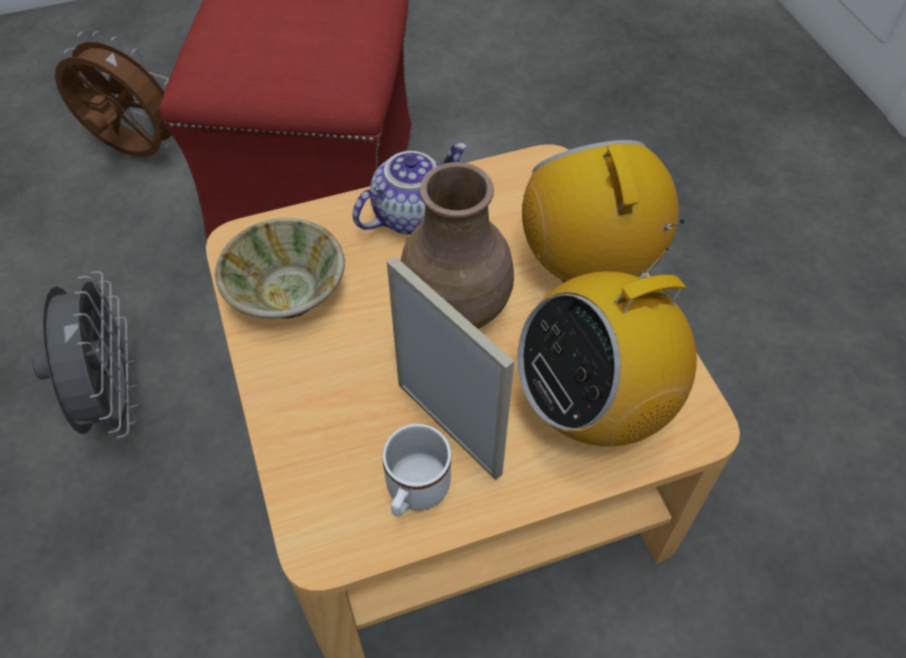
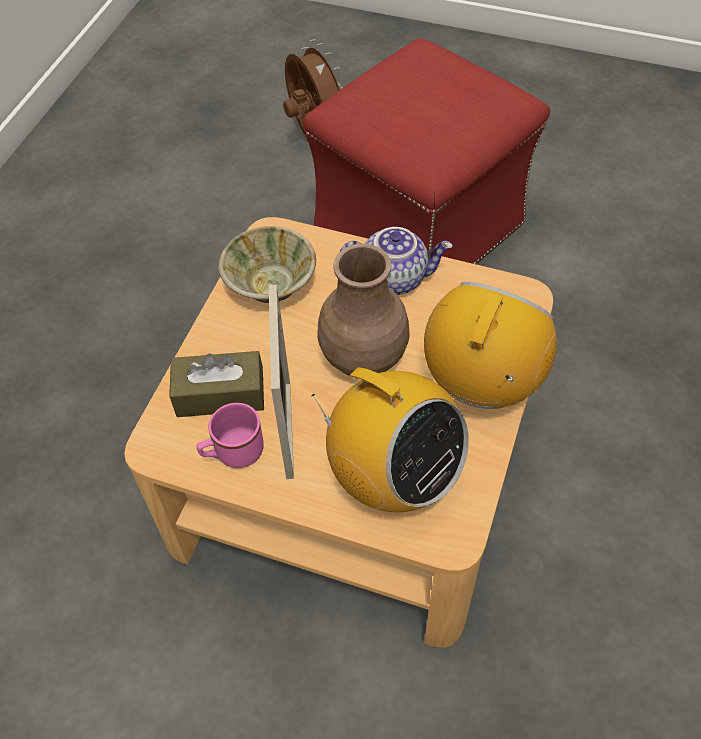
camera: 40 degrees right, 0 degrees up
(114, 399) = (177, 302): grey fan -> none
(341, 441) = (220, 394): none -> brown tissue box
(414, 492) = (232, 453): white mug -> pink mug
(594, 405) = (393, 477): radio -> radio turned 150 degrees counterclockwise

